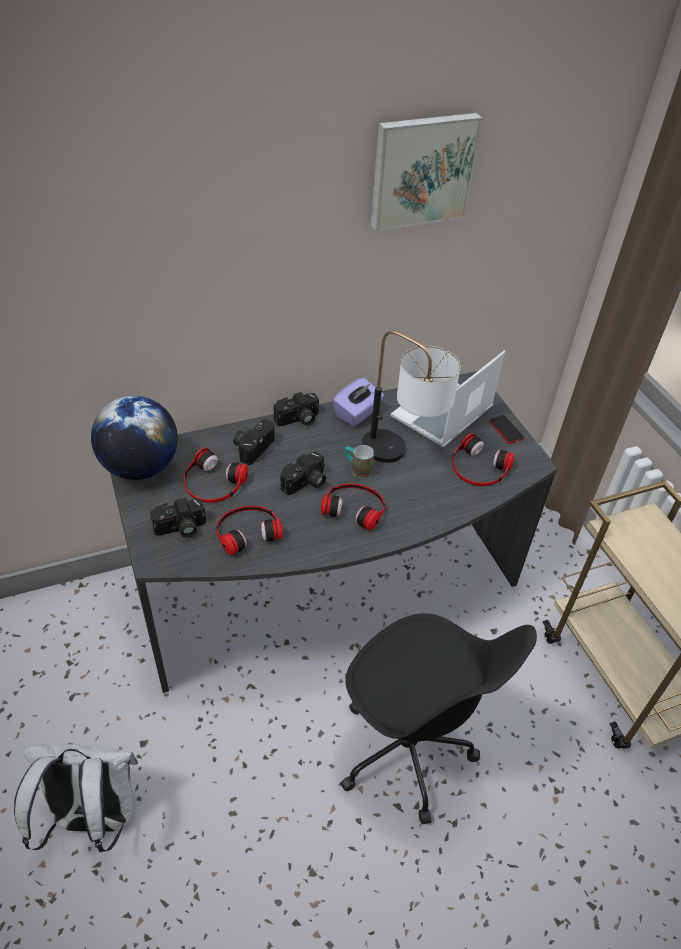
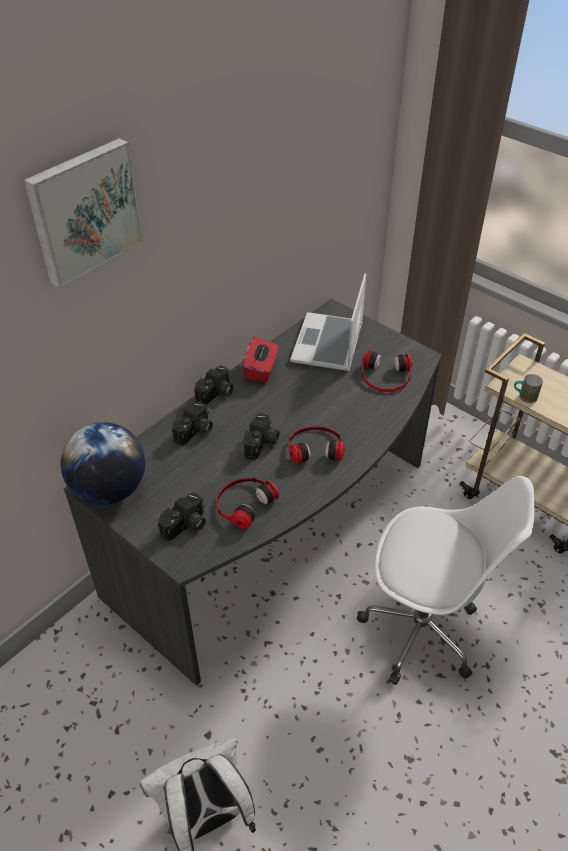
camera: 25 degrees left, 0 degrees up
(213, 483) = (184, 476): headphones -> none
(252, 447) = (195, 432): camera -> camera turned 150 degrees counterclockwise
(357, 413) = (261, 370): purple tissue box -> red tissue box
(357, 469) = (294, 415): mug -> mug (524, 397)
(401, 458) = (322, 393): table lamp -> none
(409, 754) = (423, 632): black office chair -> white office chair
(421, 170) = (270, 140): picture -> picture (84, 211)
(506, 430) = (384, 338): phone -> none

